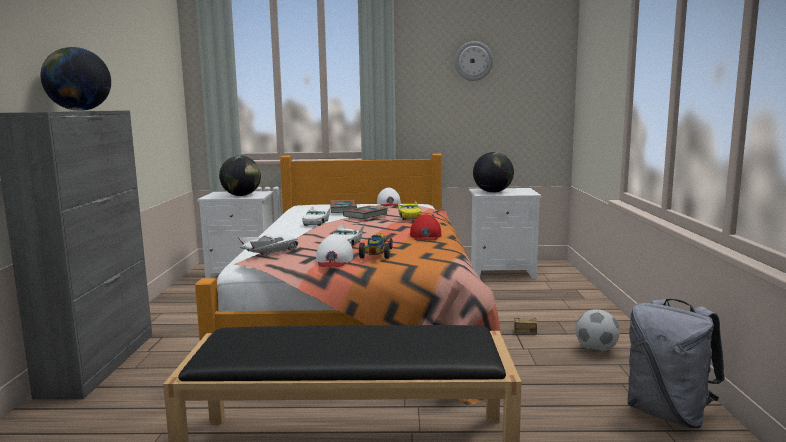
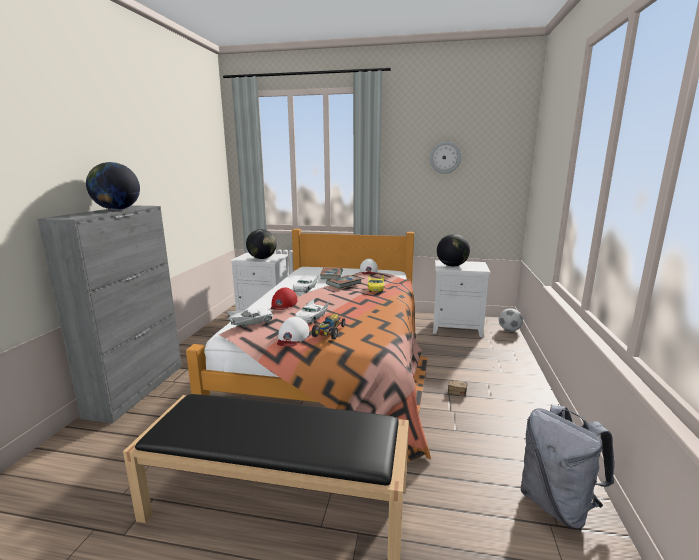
camera: 10 degrees right, 5 degrees up
(425, 236) = (378, 312): red cap -> red cap (283, 304)
(596, 350) = (511, 419): football -> football (509, 330)

